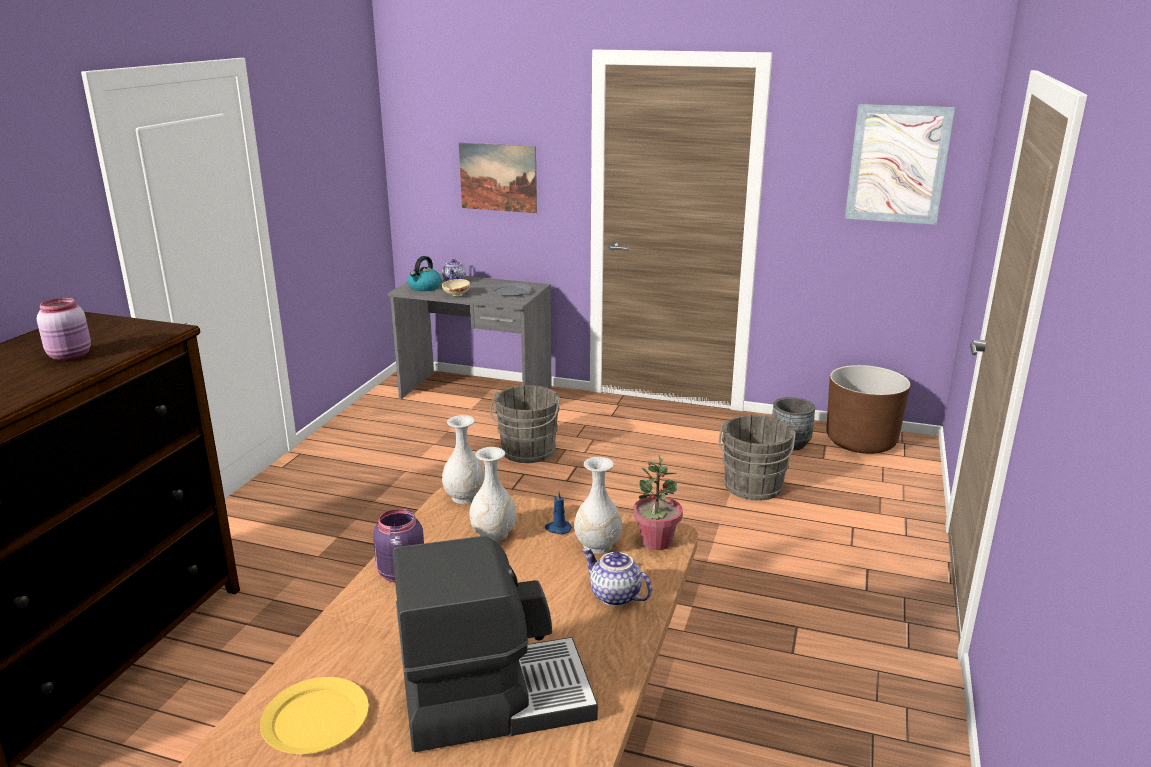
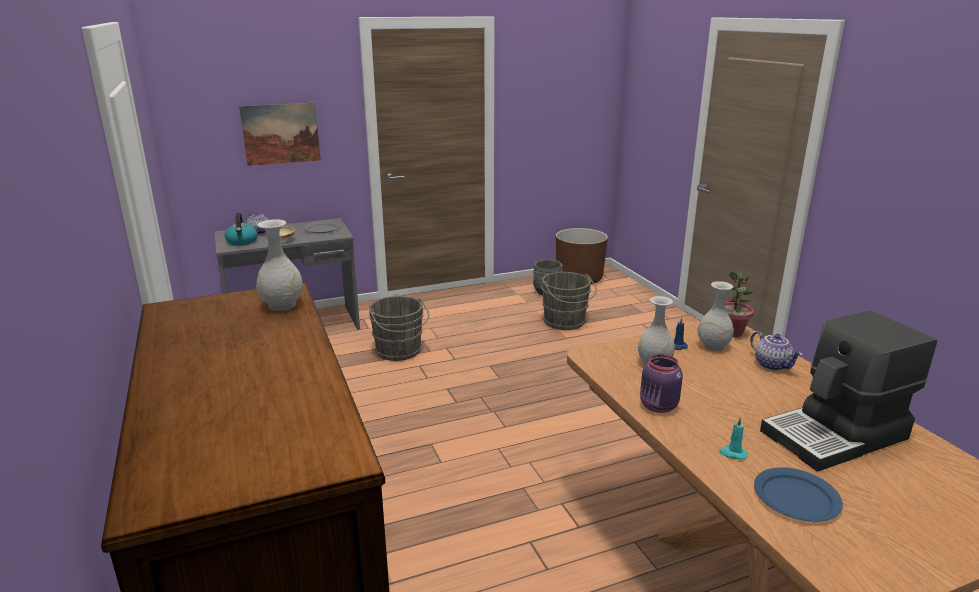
camera: 40 degrees left, 0 degrees up
(71, 355) = (258, 334): pink jar -> none
(315, 718) = (795, 497): yellow plate -> blue plate
(359, 649) = (732, 453): none -> turquoise candle
(465, 497) = (594, 352): white vase -> white vase (282, 305)
(495, 698) = (836, 436): coffee machine -> coffee machine turned 150 degrees counterclockwise
(614, 596) = (773, 365): teapot -> teapot turned 120 degrees counterclockwise
(897, 164) = (575, 90): picture -> none

